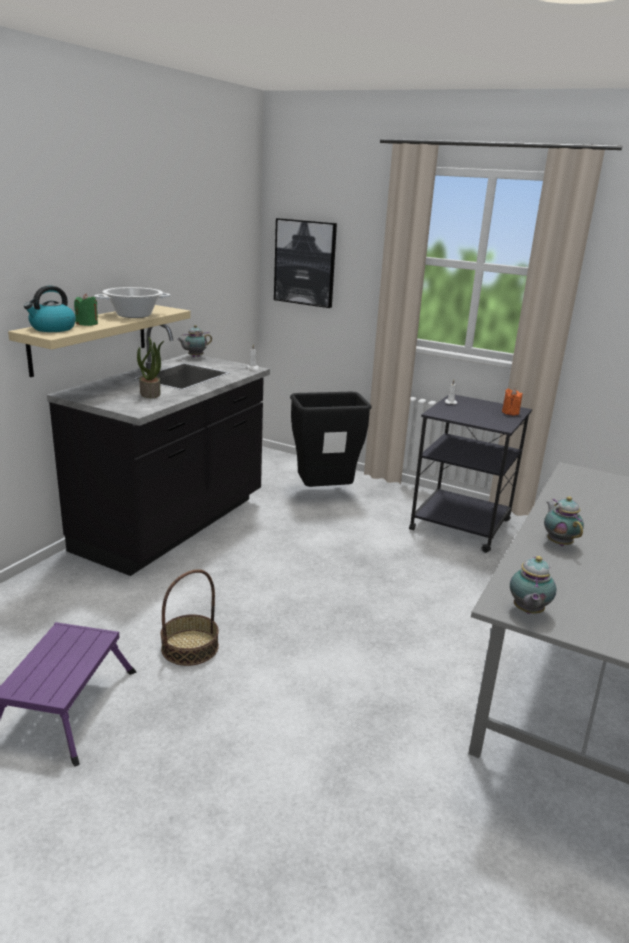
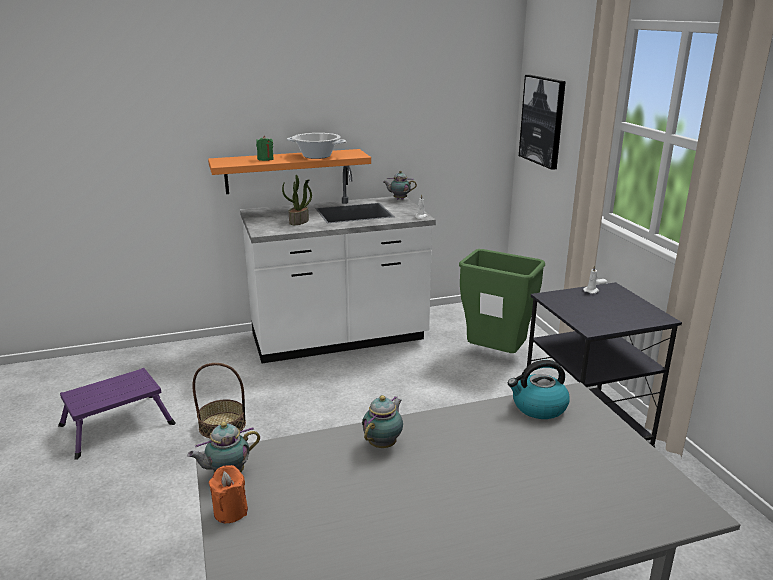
camera: 45 degrees right, 0 degrees up
(52, 328) = (235, 160): kettle -> kettle (538, 407)
(90, 338) = (287, 171): beige shelf -> orange shelf
(173, 525) = (339, 339): black counter -> white counter
(325, 493) = (496, 356): black trash can -> green trash can
(510, 412) = (640, 318): orange candle -> orange candle (230, 511)

